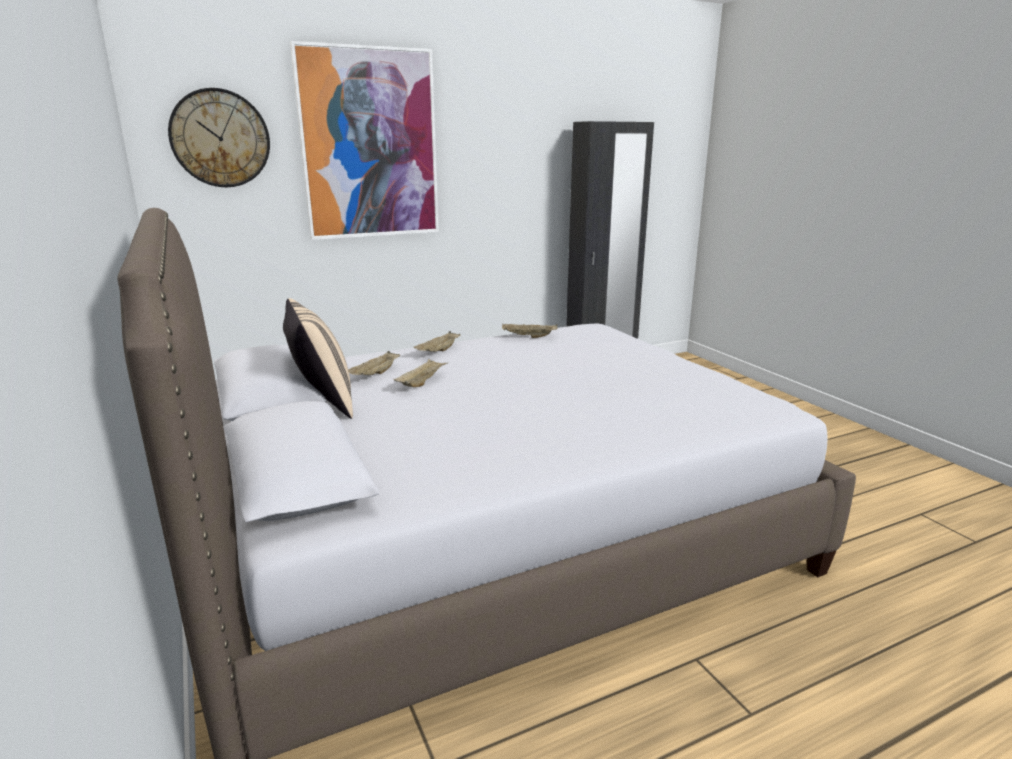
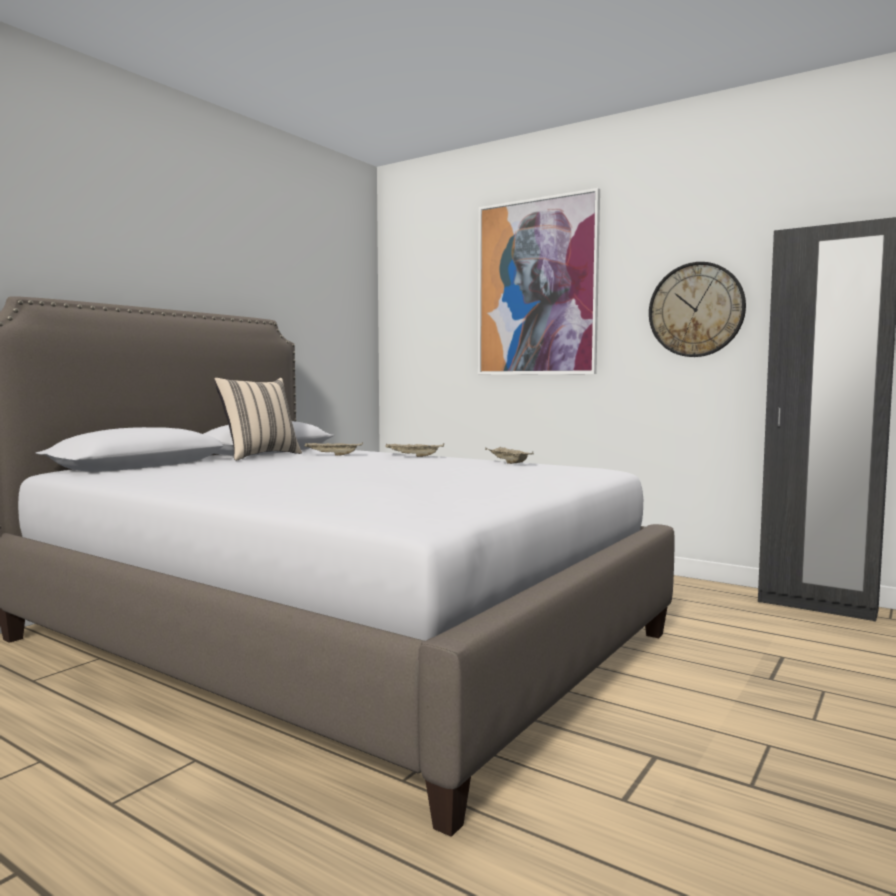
camera: 60 degrees right, 15 degrees down
(220, 138) = (428, 291): wall clock -> wall clock (696, 310)
(421, 382) = (330, 461): beige tray -> none

